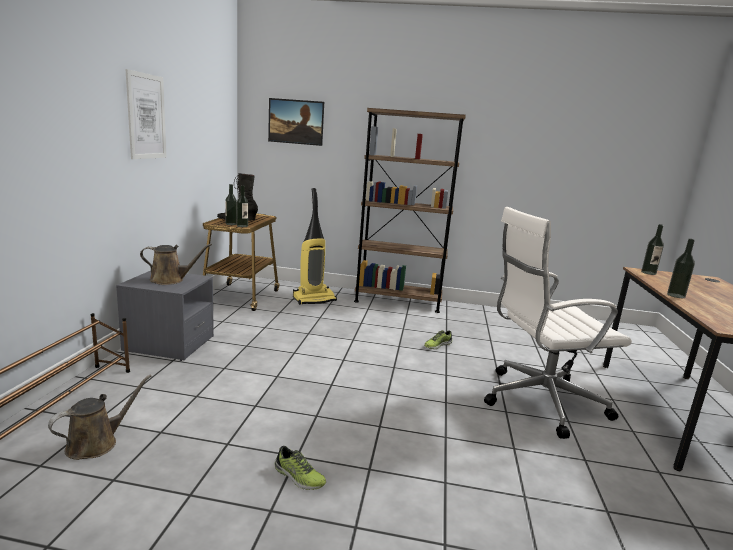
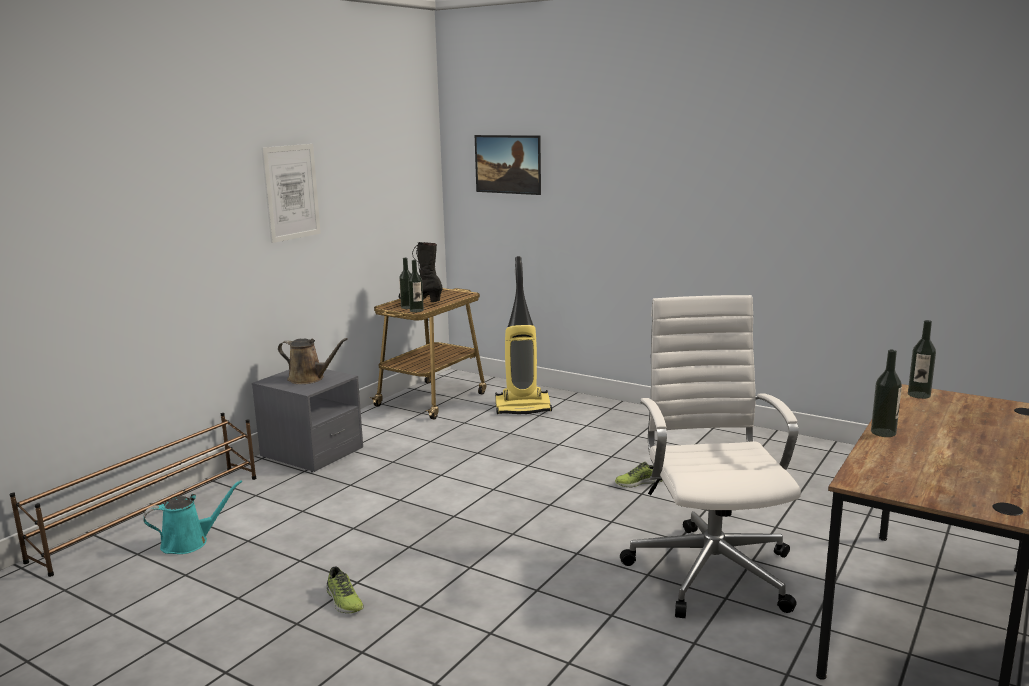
camera: 25 degrees right, 0 degrees up
(97, 443) = (189, 542): brown watering can -> turquoise watering can
(398, 301) = (642, 416): brown bookcase -> none
(539, 401) = (711, 569): white office chair -> white office chair turned 75 degrees clockwise

